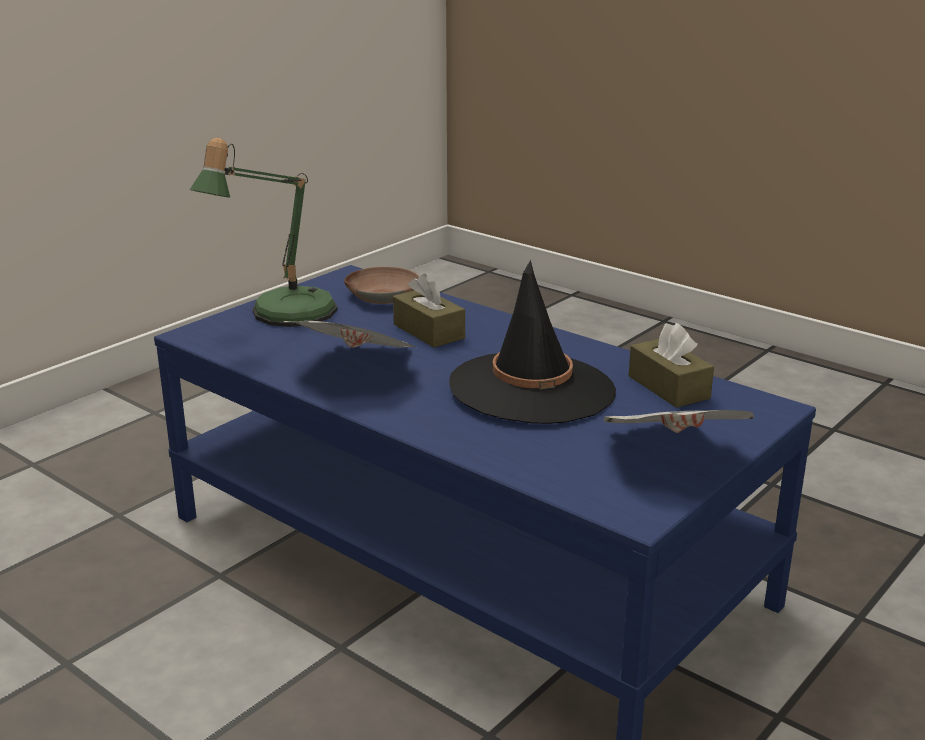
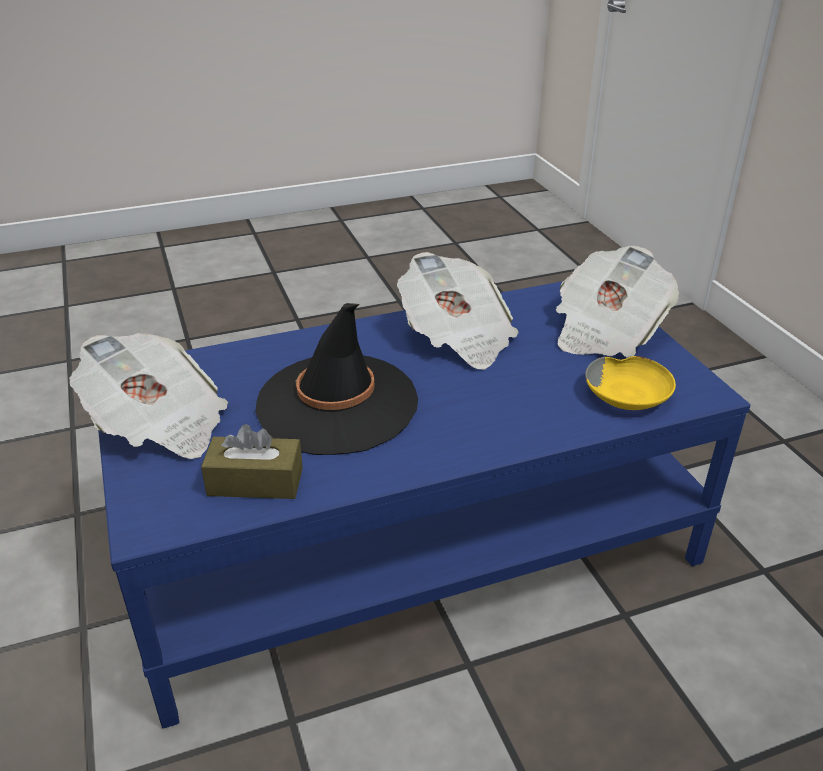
camera: 120 degrees right, 10 degrees up
(282, 315) = (606, 331): table lamp -> newspaper
(382, 295) = (629, 395): brown bowl -> yellow bowl
(428, 331) = (509, 392): brown tissue box -> none

